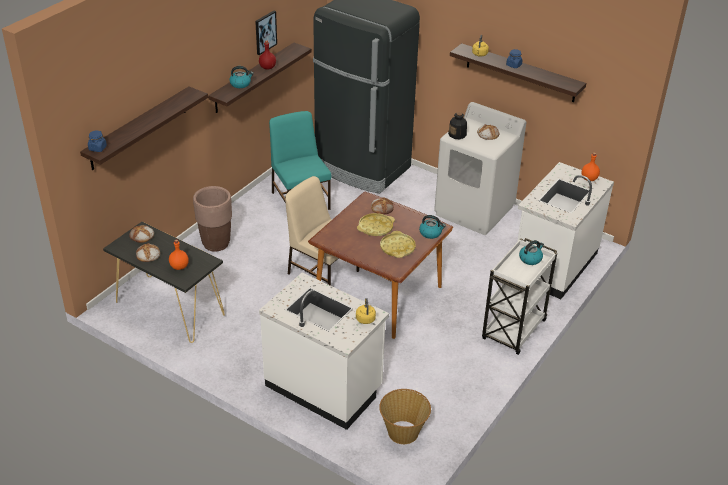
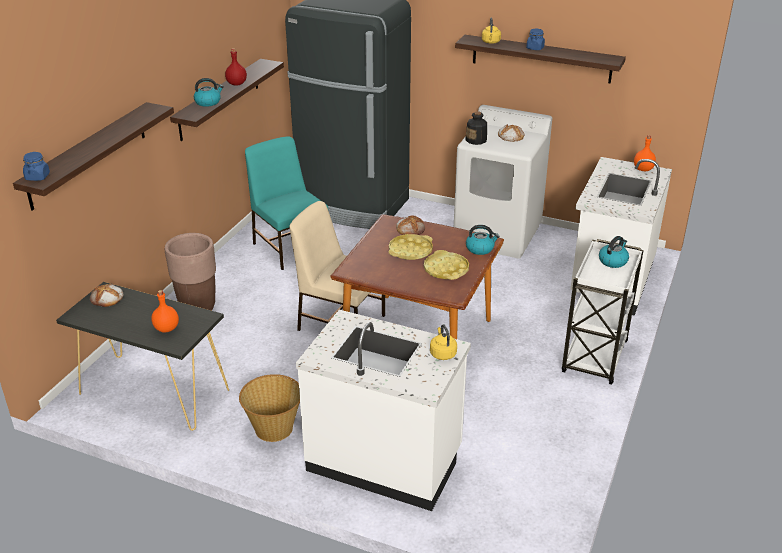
camera: 10 degrees left, 5 degrees down
(148, 254) = (120, 319): bread -> none
(265, 32) = (229, 41): picture -> none
(403, 432) = (506, 501): basket -> basket (274, 428)

